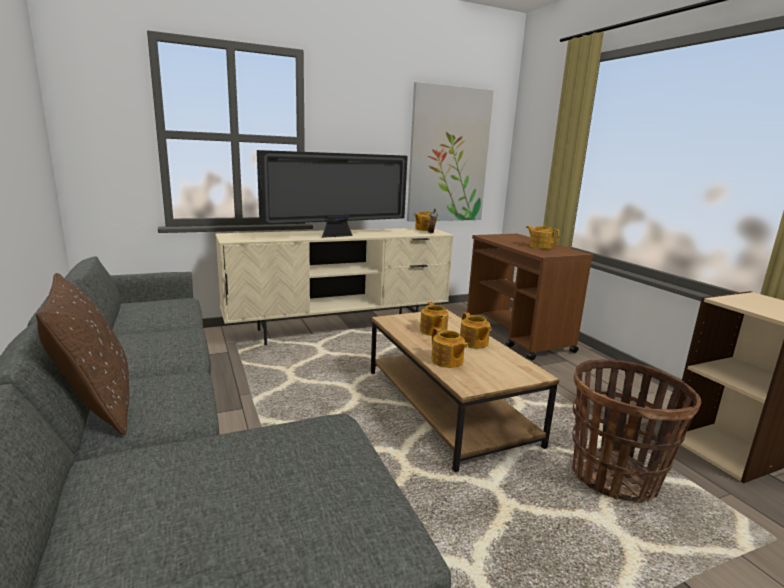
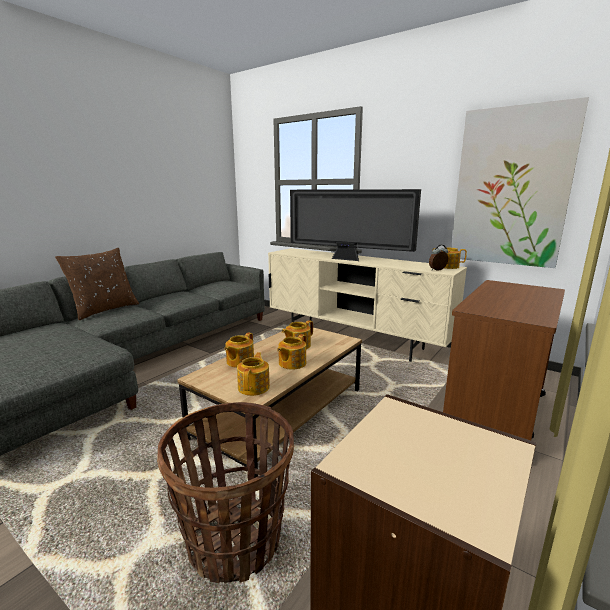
camera: 60 degrees right, 0 degrees up
(540, 246) = (514, 303): teapot -> teapot (254, 387)

